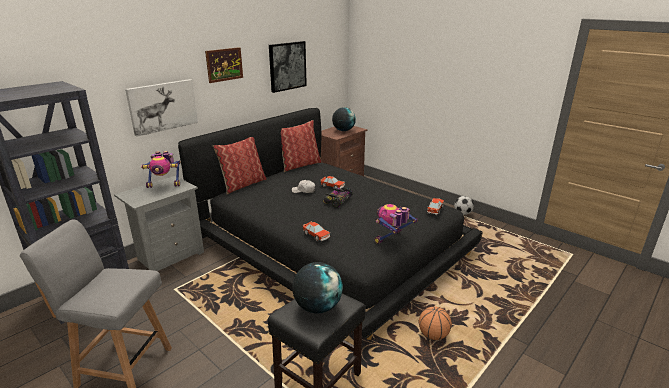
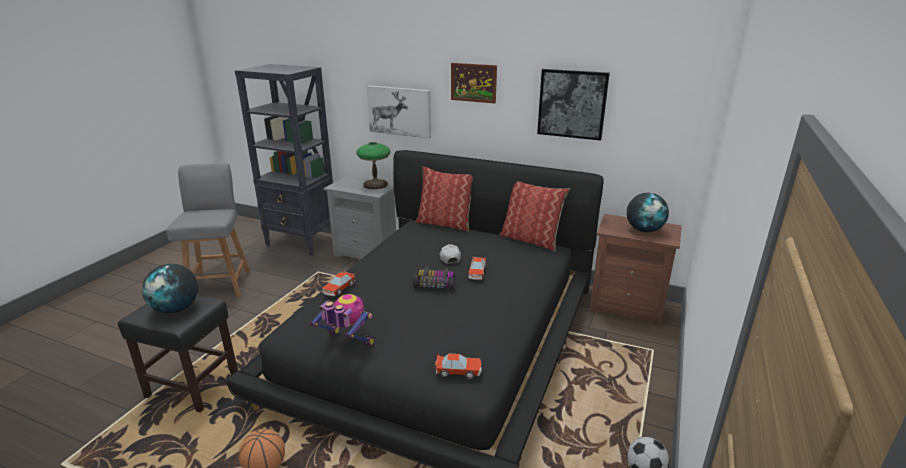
camera: 70 degrees right, 0 degrees up
(164, 185) = (375, 185): toy robot -> table lamp

